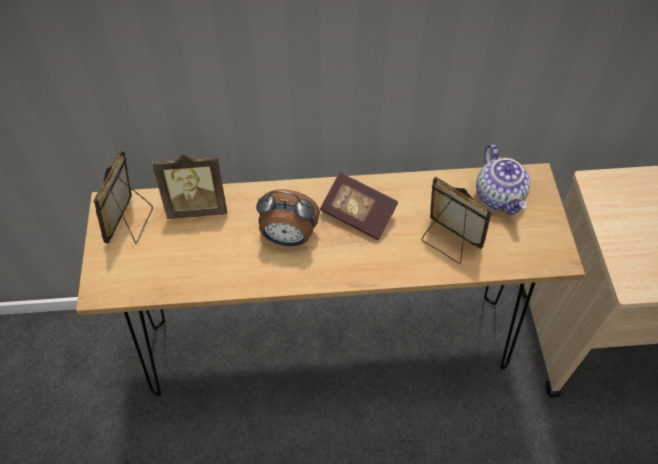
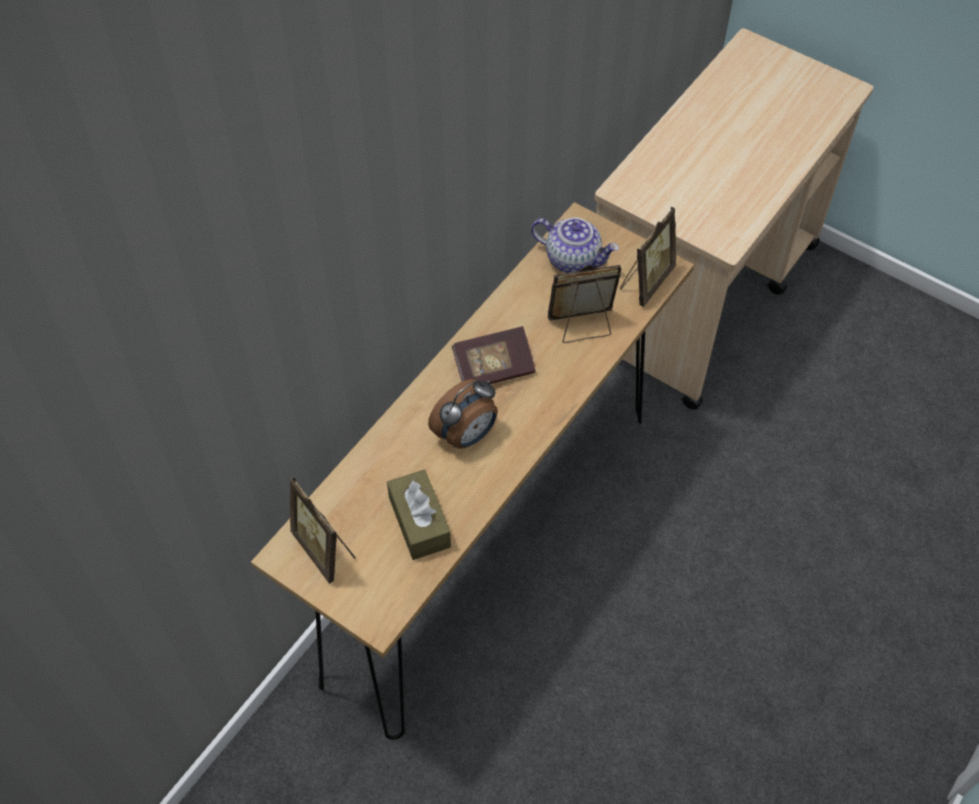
camera: 50 degrees left, 0 degrees up
(195, 259) = (419, 522): none -> brown tissue box
(198, 206) = (361, 482): picture frame -> picture frame (645, 281)

